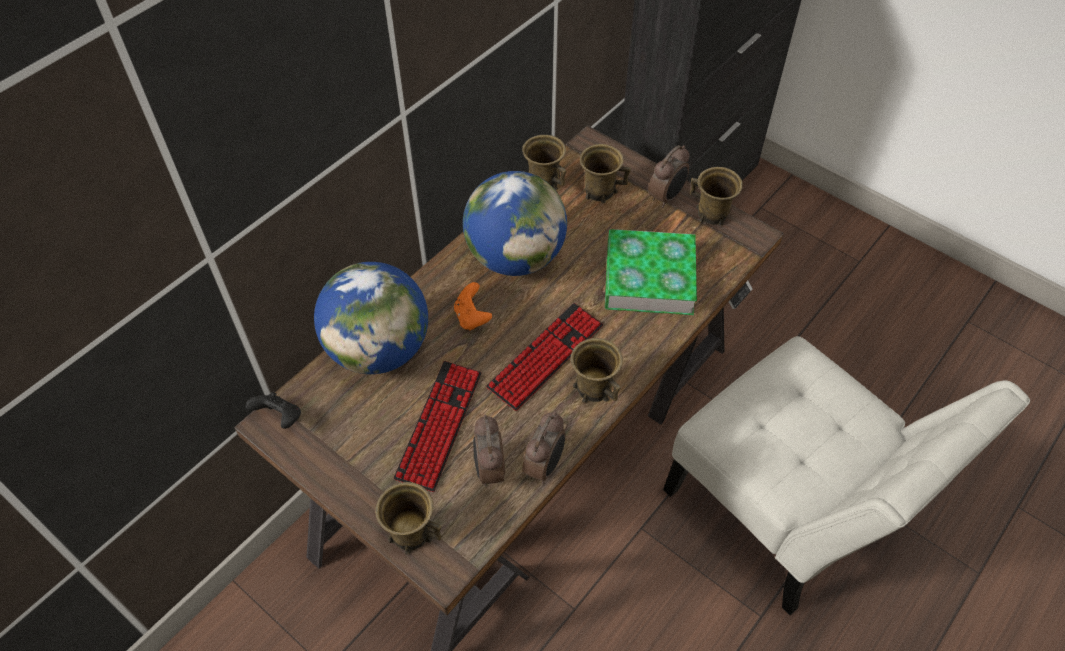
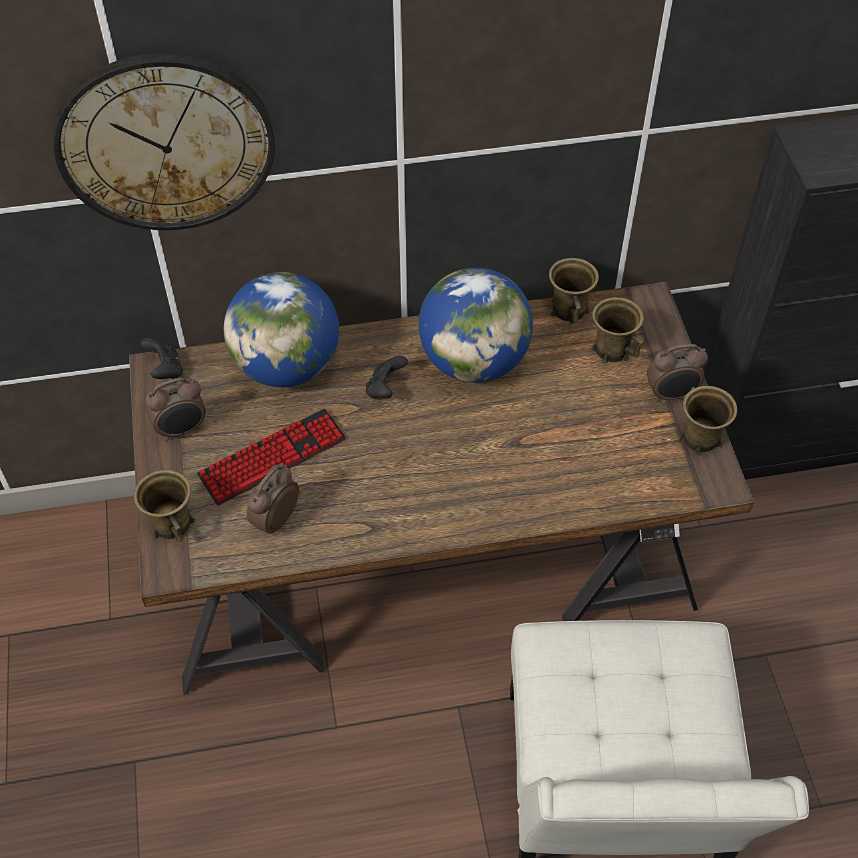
camera: 40 degrees right, 0 degrees up
(222, 193) = (165, 143): none -> wall clock
(472, 317) = (385, 388): orange game controller -> black game controller
(545, 466) = (320, 549): alarm clock -> alarm clock (182, 430)
(546, 357) = (412, 462): keyboard -> none
(594, 387) = (426, 515): brown mug -> none
(649, 278) = (573, 457): book -> none

